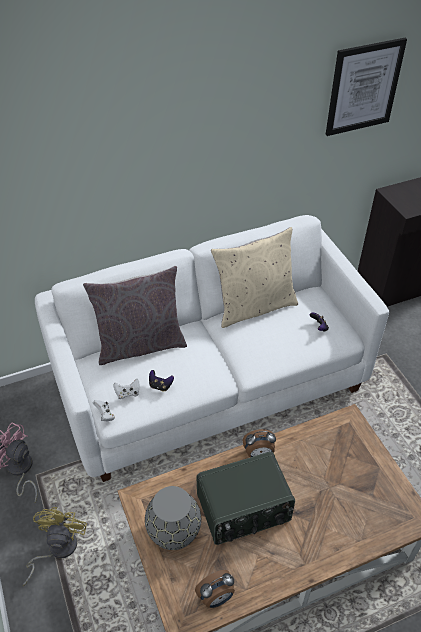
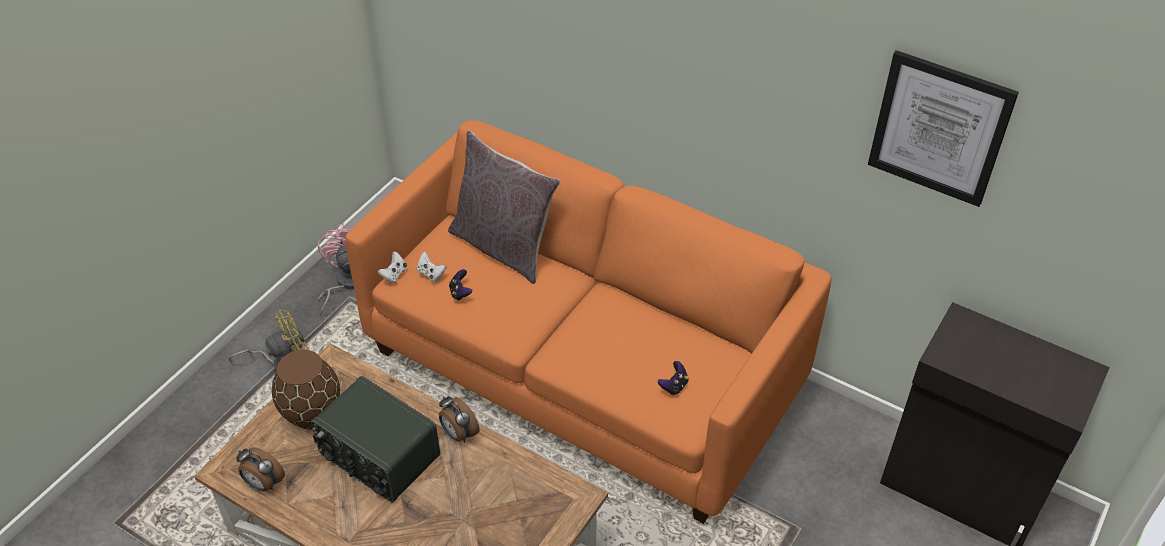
camera: 55 degrees right, 0 degrees up
(174, 532) = (313, 413): grey vase -> brown vase
(211, 383) = (584, 370): white sofa -> orange sofa
(254, 307) = (652, 310): beige pillow -> none

